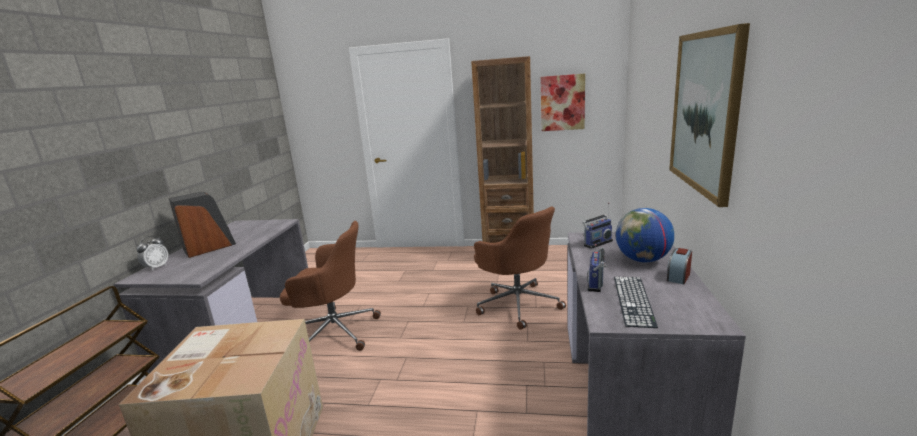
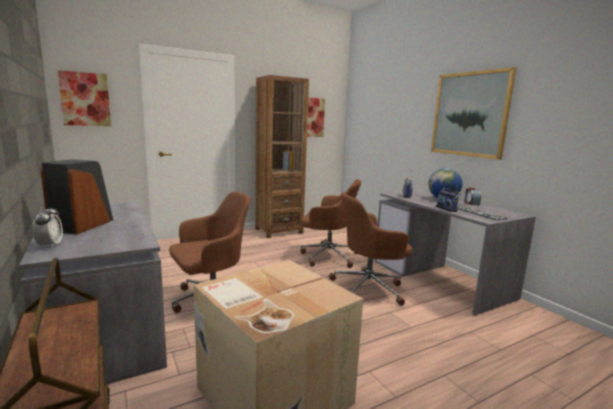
camera: 40 degrees left, 5 degrees down
(310, 111) = (85, 99): none -> picture
(502, 366) = (369, 288): none -> brown office chair

